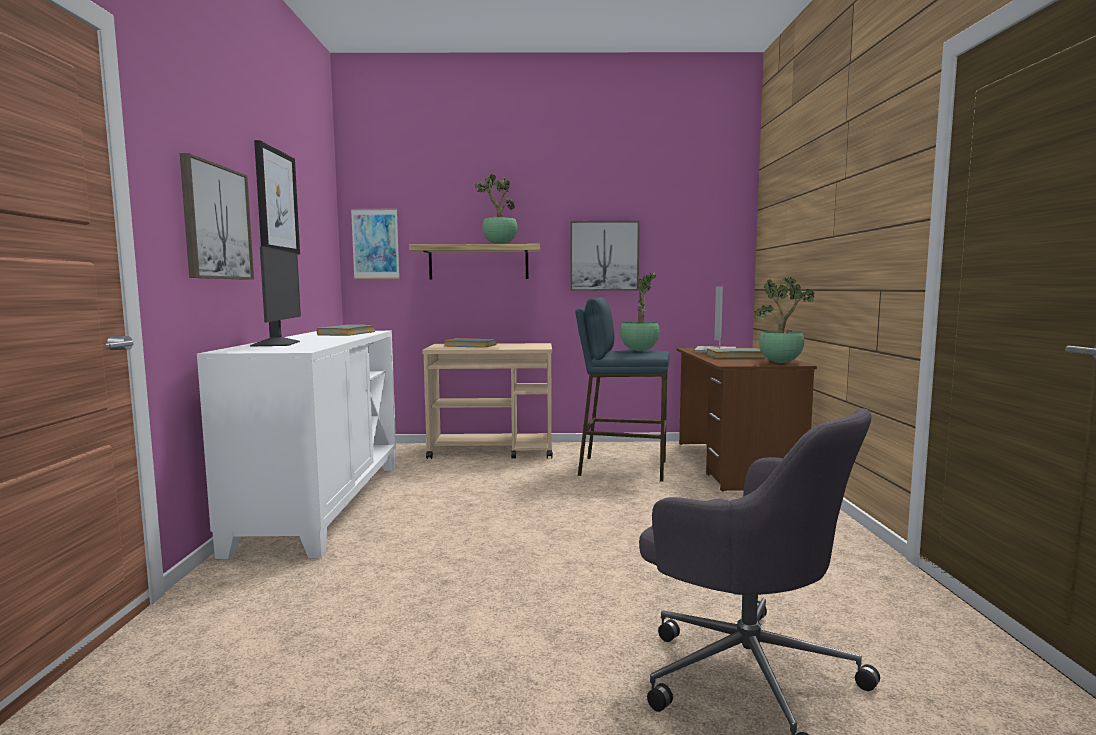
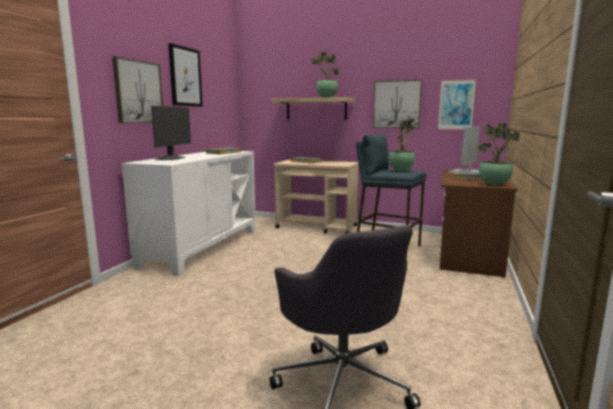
camera: 20 degrees right, 5 degrees up
(375, 244) = (258, 98): picture -> picture (456, 105)

